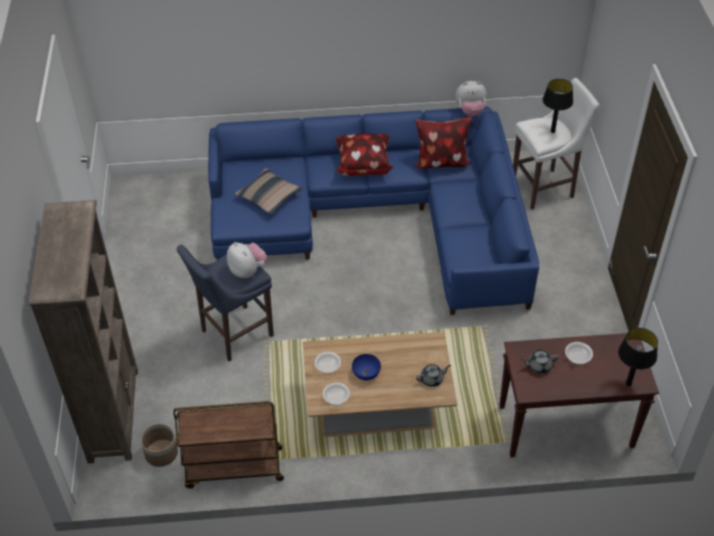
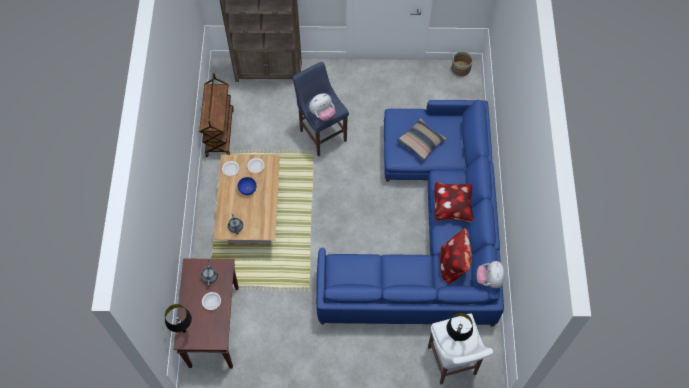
camera: 95 degrees right, 15 degrees up
(161, 453) = (237, 96): planter -> planter (461, 69)

